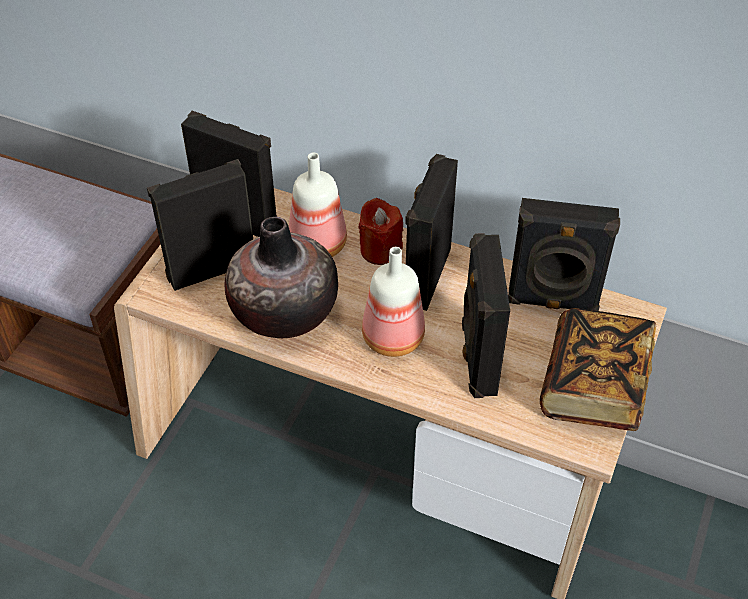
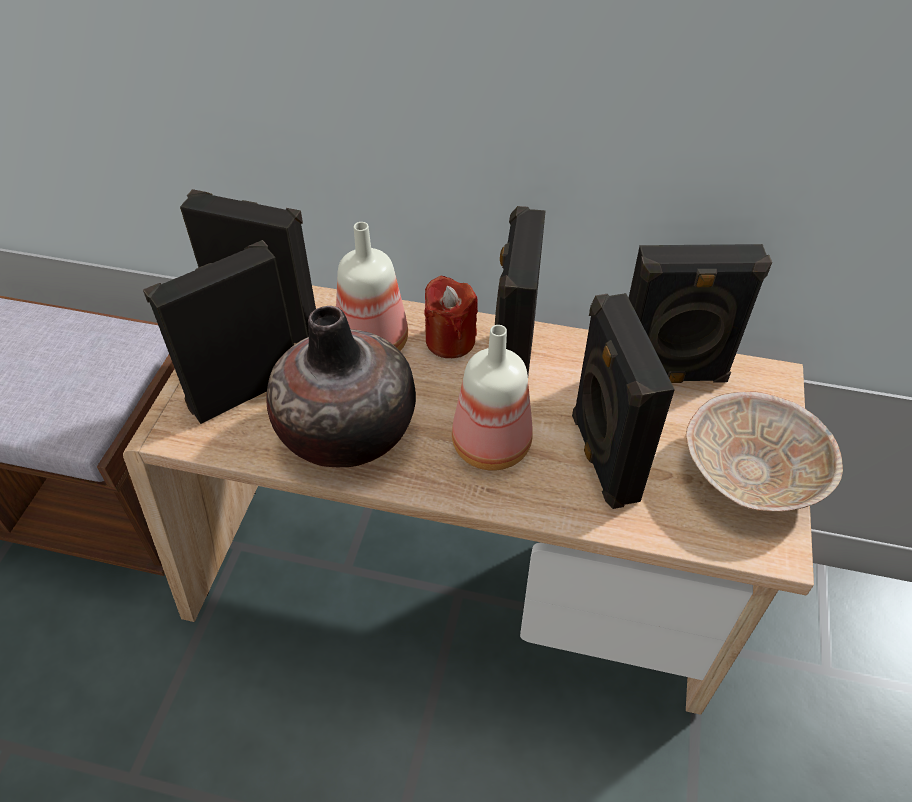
camera: 10 degrees left, 0 degrees up
(594, 386) = (753, 472): book -> beige bowl

